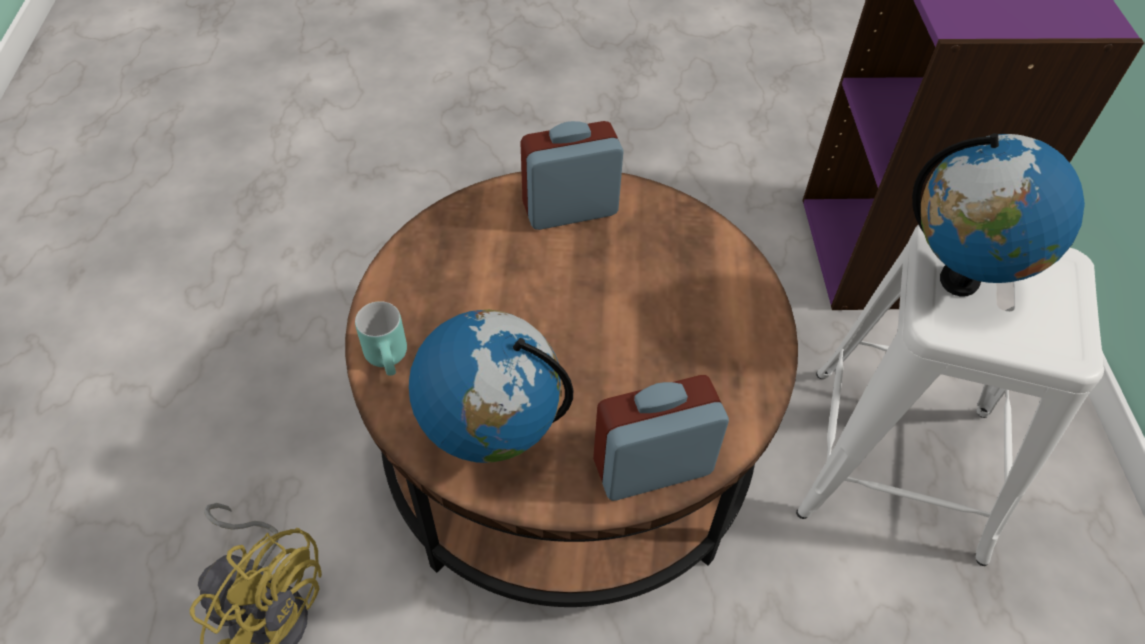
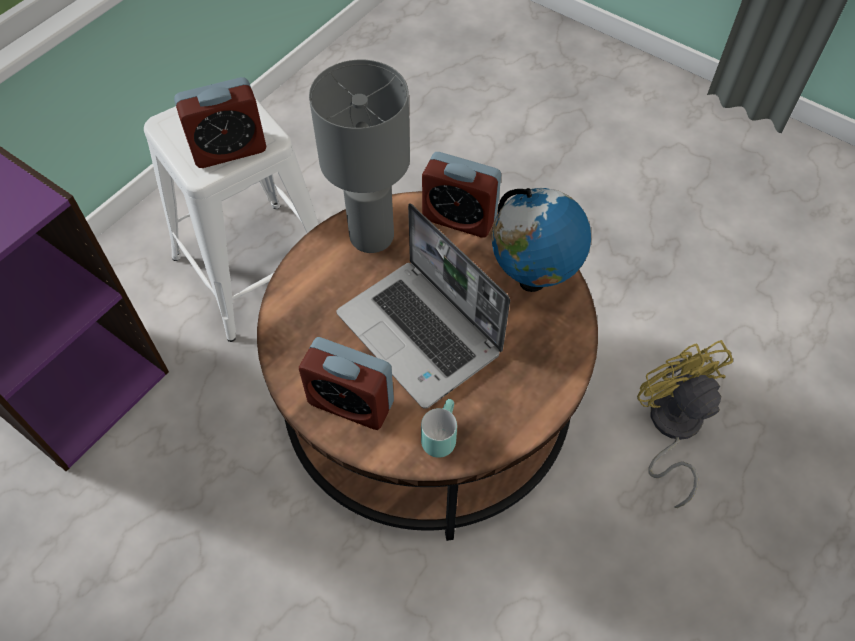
camera: 140 degrees left, 5 degrees up
(391, 359) = (558, 365): turquoise mug -> turquoise mug (439, 434)
(564, 302) = (421, 334): none -> laptop
(724, 372) = (373, 236): none -> grey table lamp
(958, 280) = (229, 149): globe -> alarm clock

